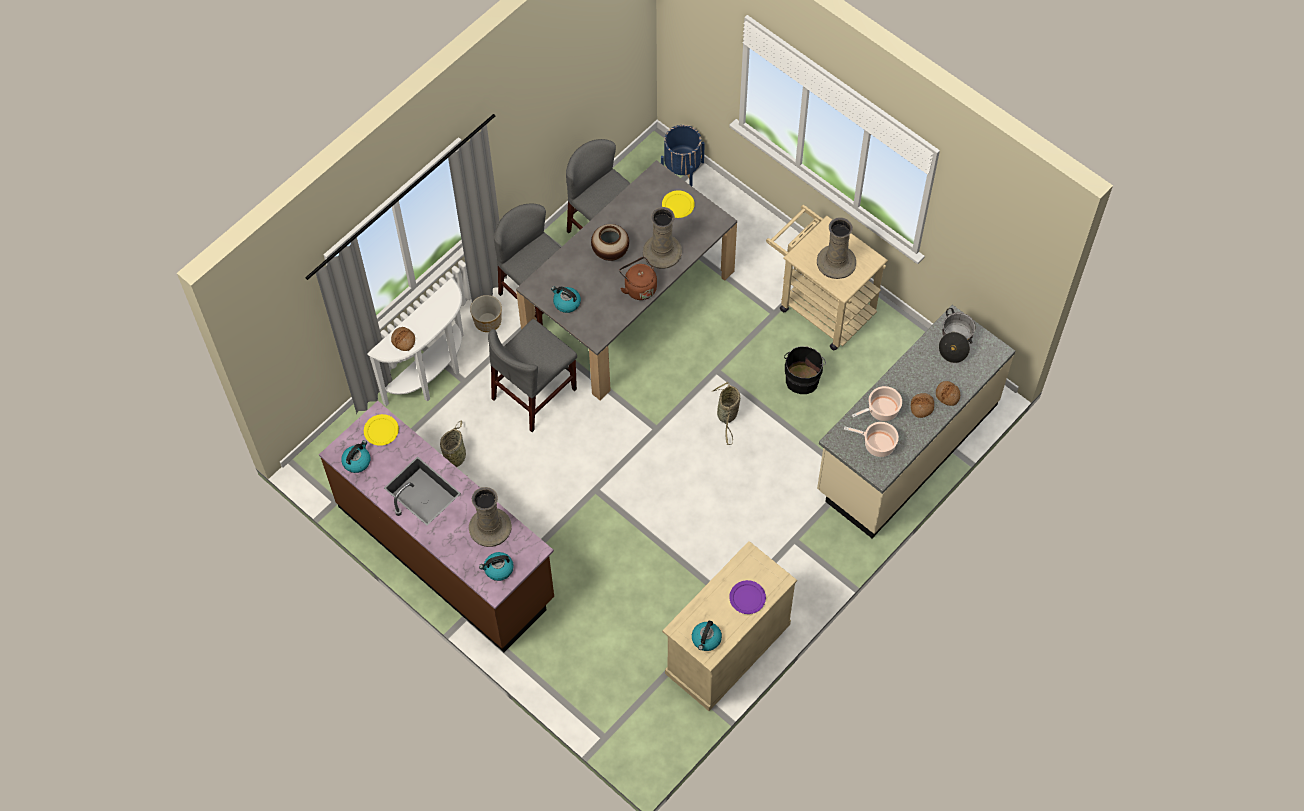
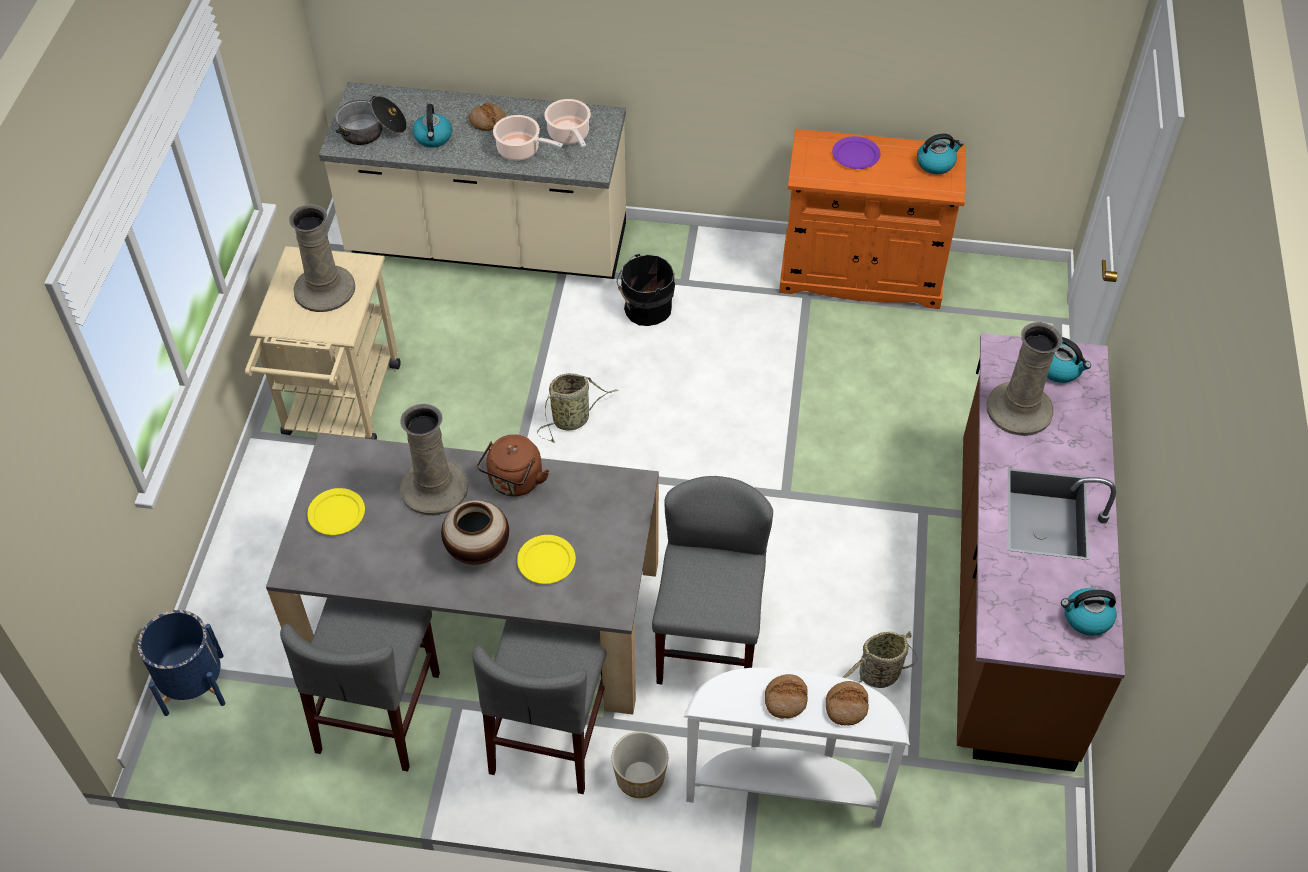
camera: 125 degrees left, 10 degrees down
(381, 430) = (1015, 619): yellow plate -> yellow plate (546, 561)
(534, 394) = (708, 642): grey chair -> grey chair turned 90 degrees counterclockwise
(566, 303) = (606, 552): kettle -> kettle (433, 138)
(727, 648) = (861, 274): beige cabinet -> orange cabinet
(802, 378) = (462, 375): black bucket -> black bucket (645, 308)
(947, 395) = (454, 108): bread -> bread (785, 699)

